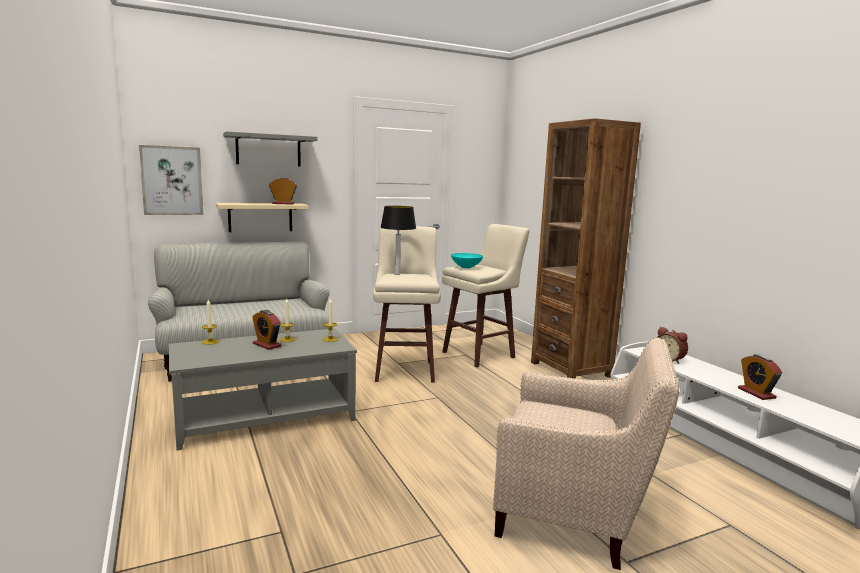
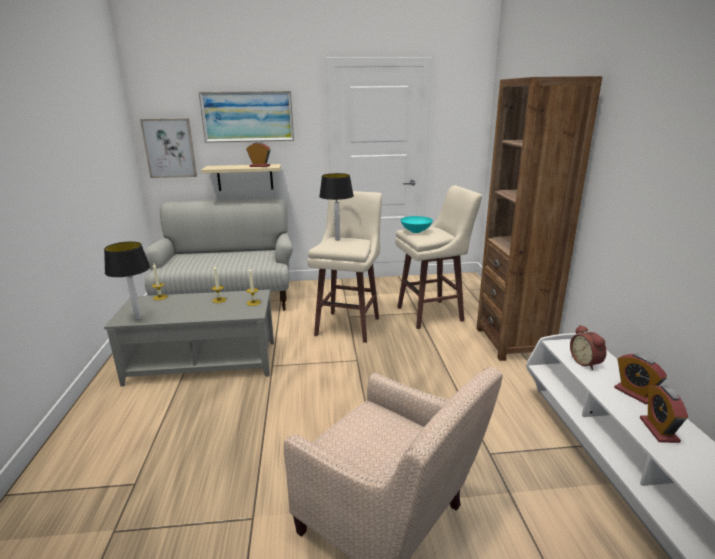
camera: 20 degrees right, 10 degrees up
(205, 360) = (138, 318): none -> table lamp
(267, 345) = (198, 305): alarm clock -> alarm clock (634, 393)
(268, 150) = (248, 116): grey shelf -> picture

